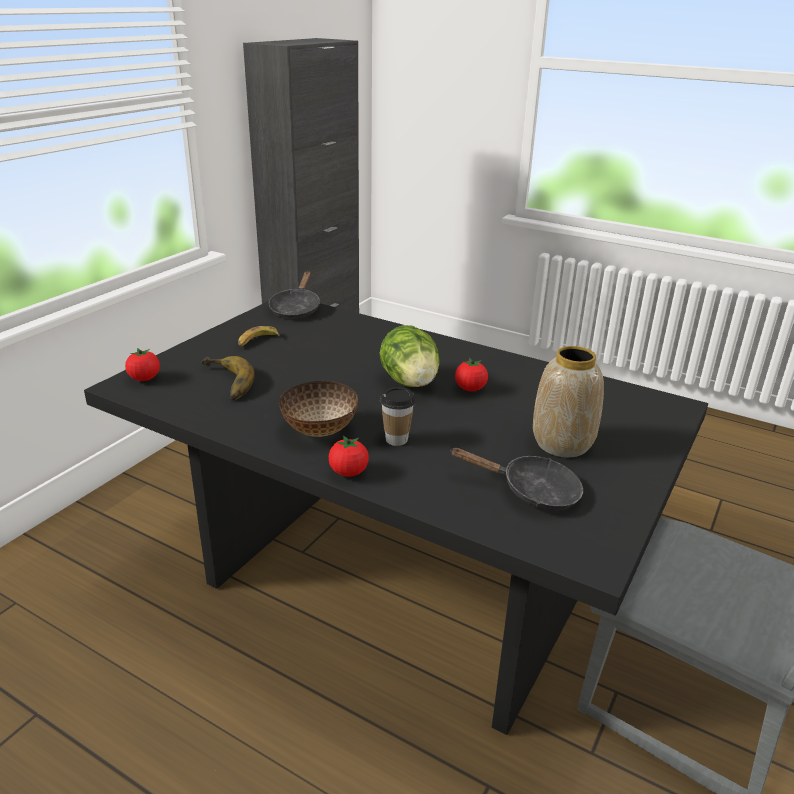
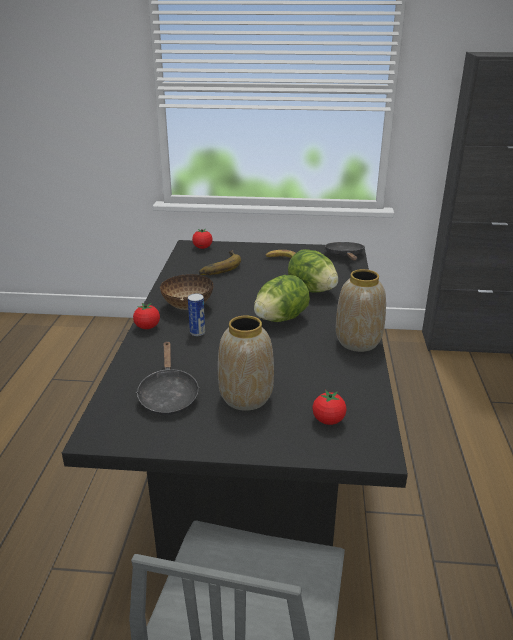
camera: 65 degrees right, 0 degrees up
(296, 309) = (345, 255): black frying pan -> black frying pan turned 105 degrees clockwise
(359, 348) = (312, 290): none -> lettuce
(396, 439) = (197, 332): cup -> can
(470, 389) = (295, 343): tomato -> tomato (328, 420)
(493, 360) = (357, 342): none -> vase

